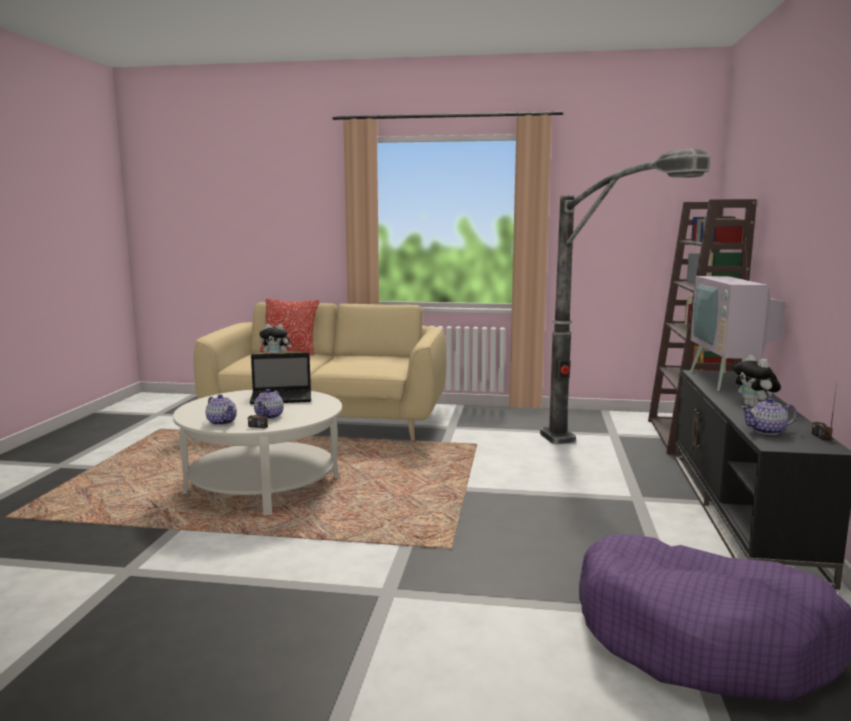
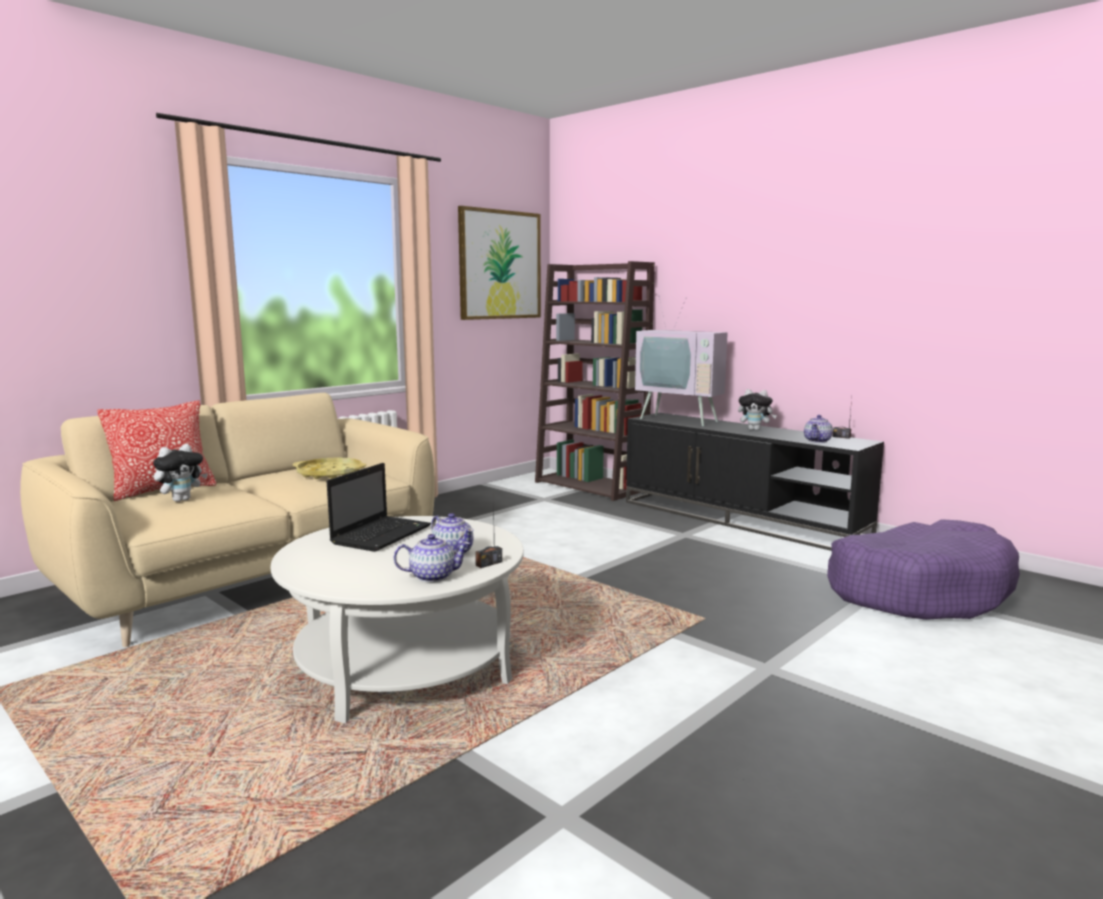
camera: 55 degrees left, 0 degrees up
(371, 361) = (329, 473): none -> yellow tray
(601, 469) = (612, 525): floor lamp -> none
(643, 203) = (500, 265): none -> picture

